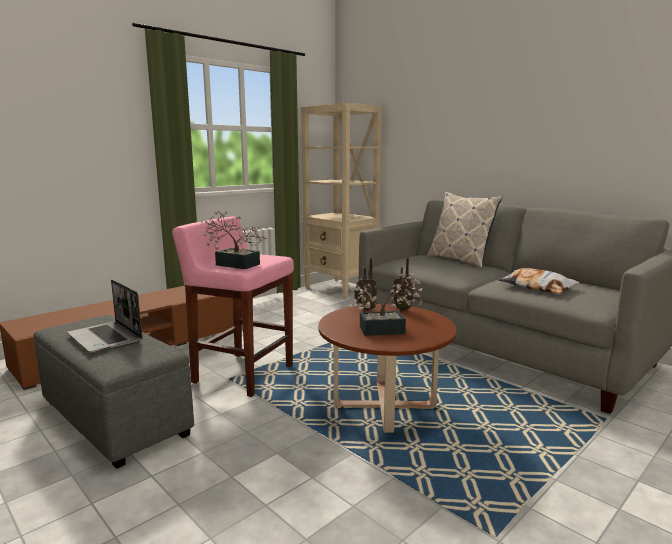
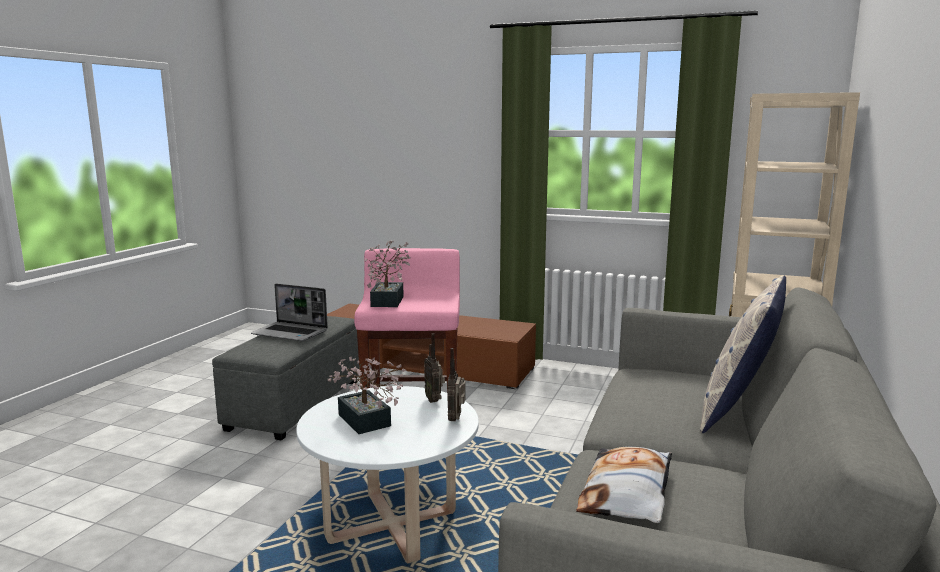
camera: 65 degrees right, 0 degrees up
(106, 338) = (291, 333): laptop -> laptop turned 90 degrees counterclockwise
(384, 406) = (392, 526): brown coffee table -> white coffee table

